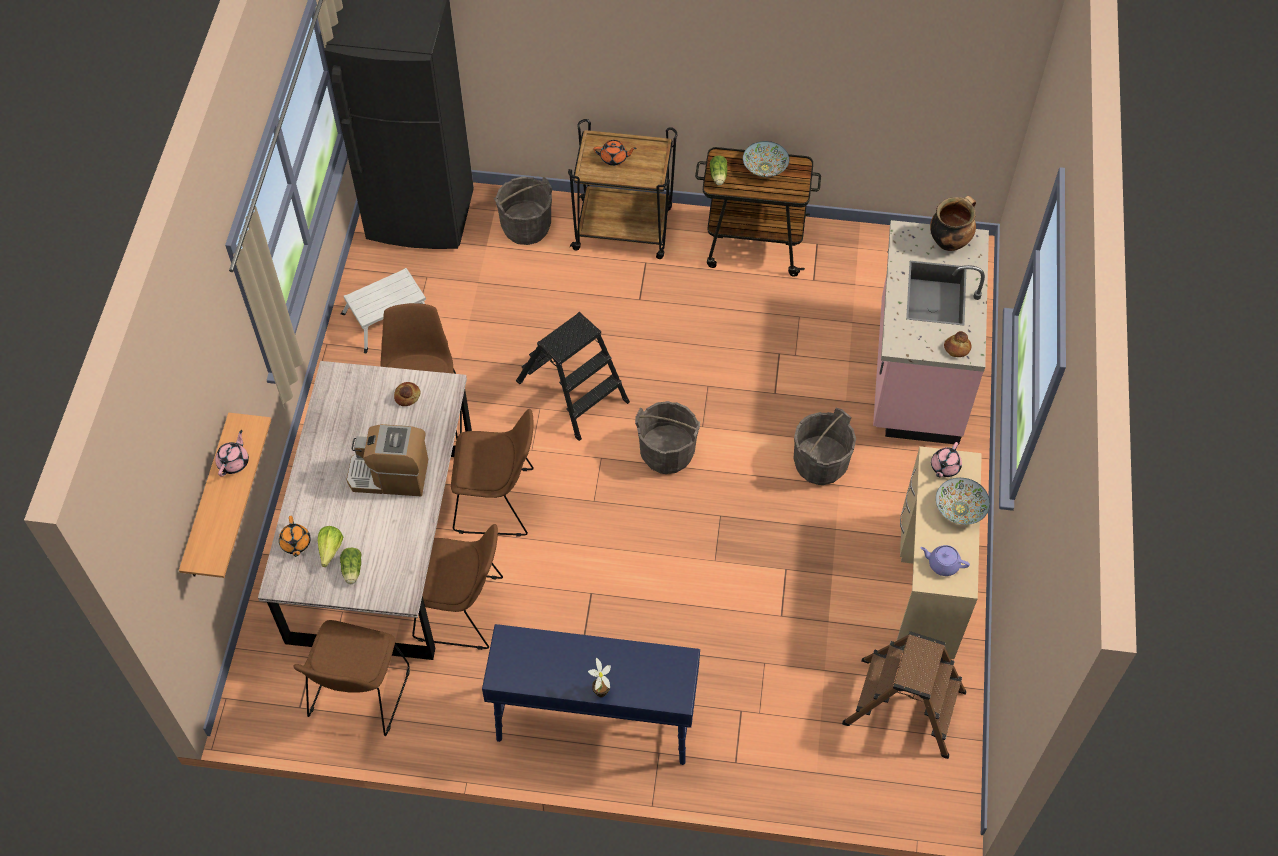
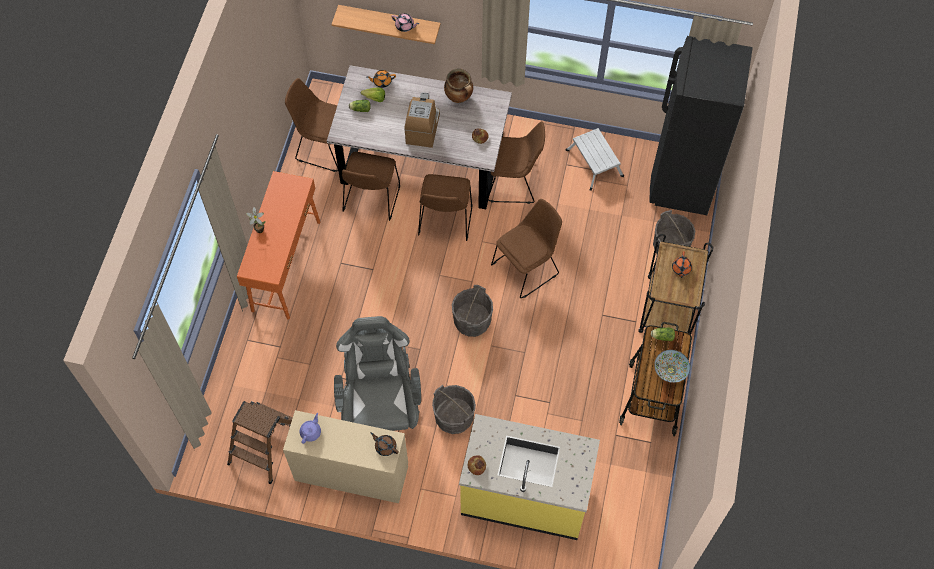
camera: 95 degrees right, 5 degrees up
(572, 391) = (526, 268): black step ladder -> brown chair
(595, 721) = (287, 266): blue console table -> orange console table
(826, 555) = (382, 411): none -> grey office chair
(915, 373) = (525, 495): pink counter -> yellow counter
(944, 467) = (385, 446): pink teapot -> brown teapot
(949, 241) = (577, 478): cooking pot -> cooking pot (459, 97)
(960, 509) = (351, 451): bowl -> none

